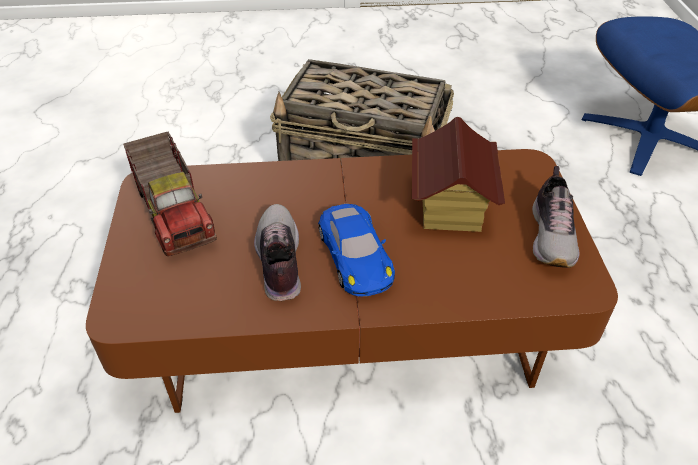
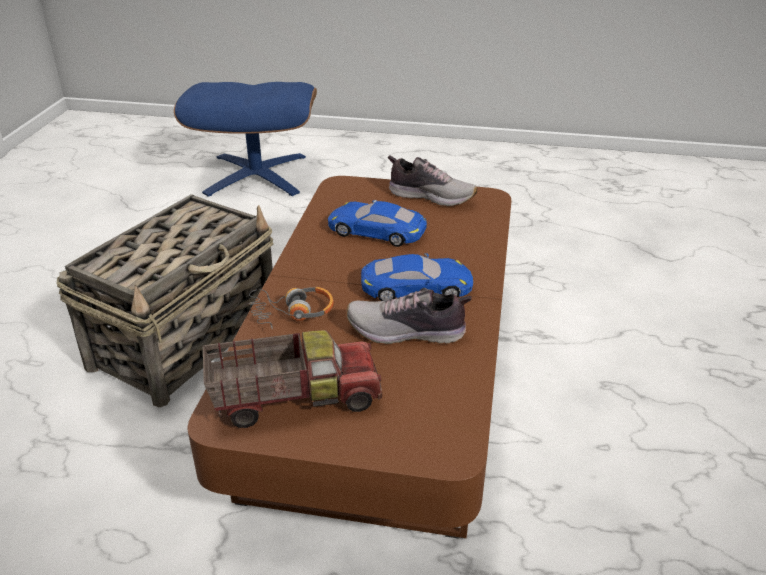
camera: 75 degrees left, 10 degrees down
(287, 184) = (292, 313): none -> headphones
(449, 207) = (376, 230): toy house -> blue toy car

